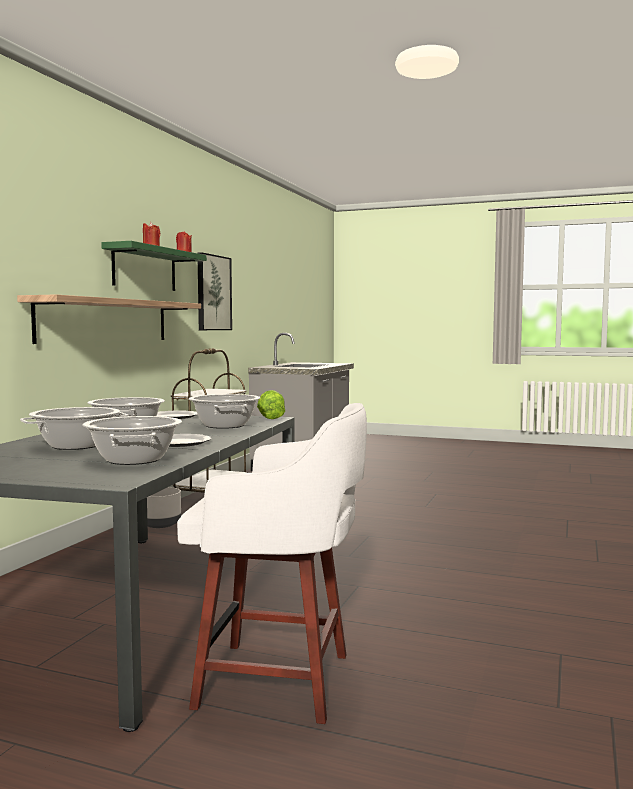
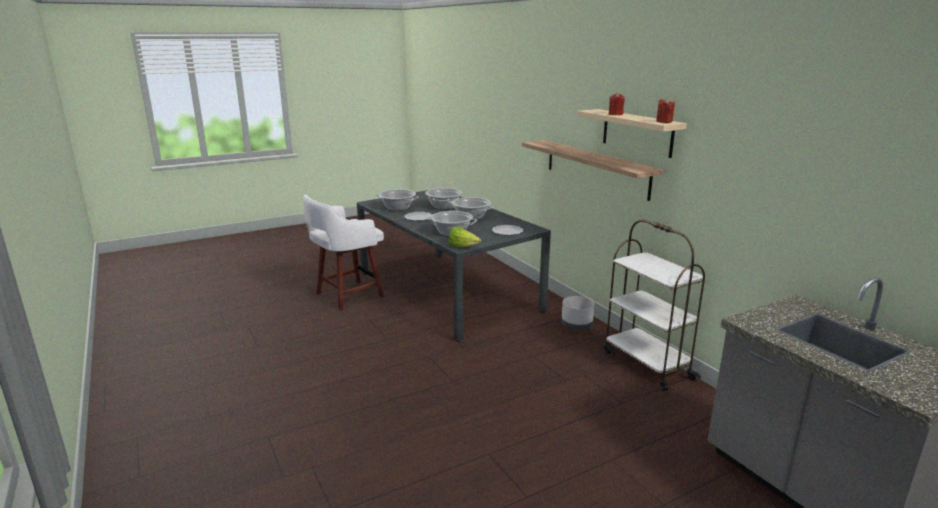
camera: 130 degrees right, 15 degrees up
(144, 269) = (637, 132): green shelf -> beige shelf
(213, 293) = (742, 172): picture -> none

